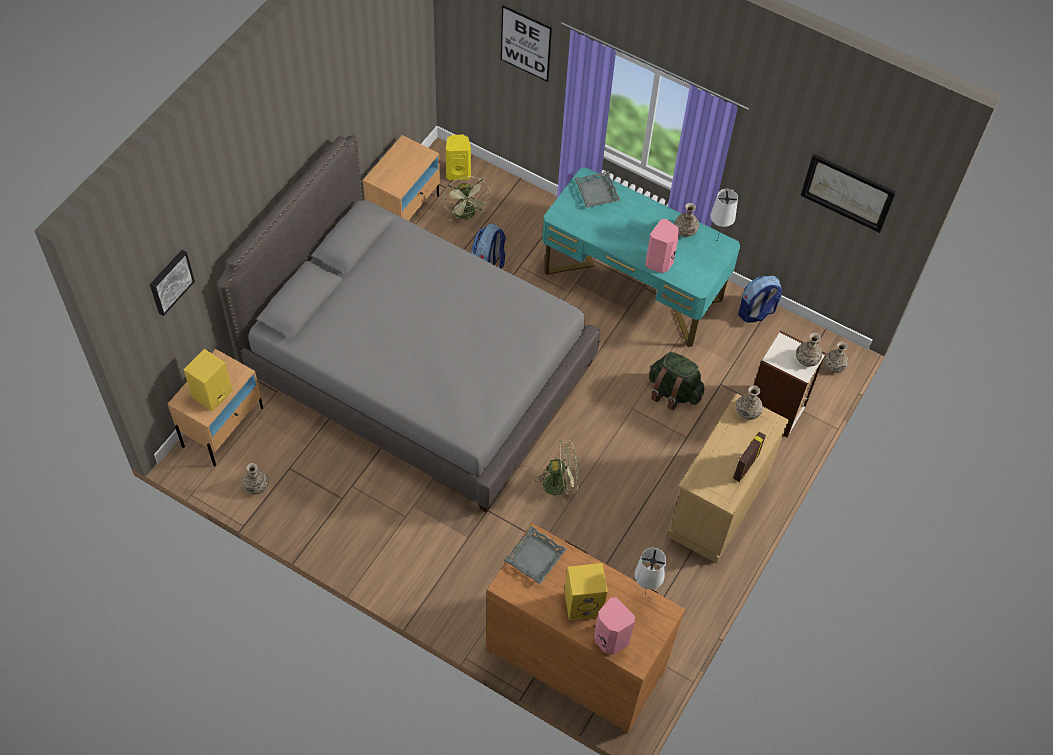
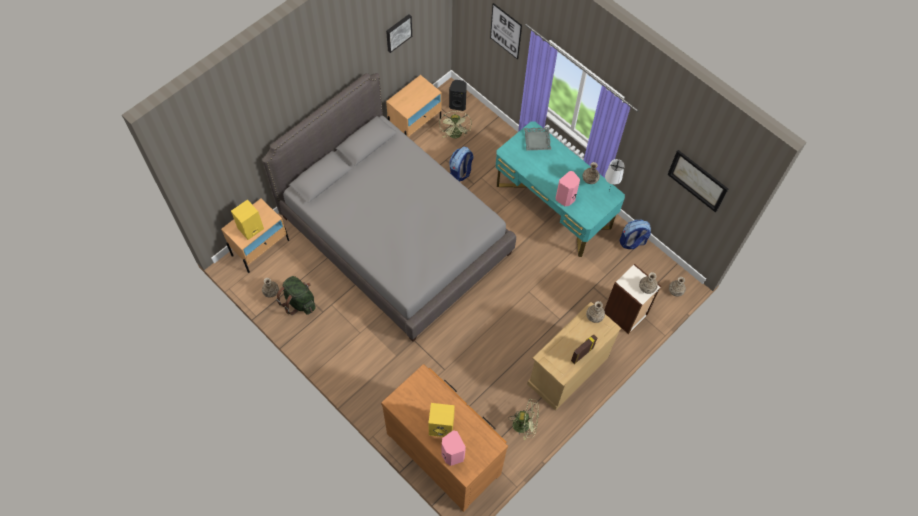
camera: 15 degrees right, 5 degrees up
(170, 281) = (225, 154): picture -> picture (398, 32)
(458, 172) = (458, 104): yellow speaker -> black speaker
(535, 557) = (419, 388): grey tray -> none
(560, 483) = (466, 332): green fan -> green fan (525, 424)
(643, 597) = (482, 431): white table lamp -> none
(673, 392) = (559, 286): green backpack -> green backpack (299, 301)

